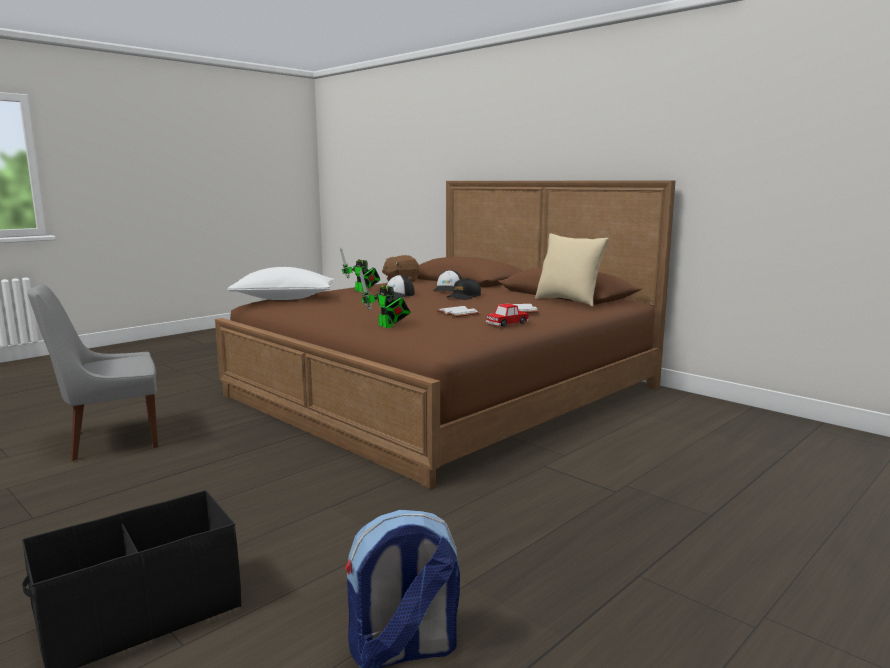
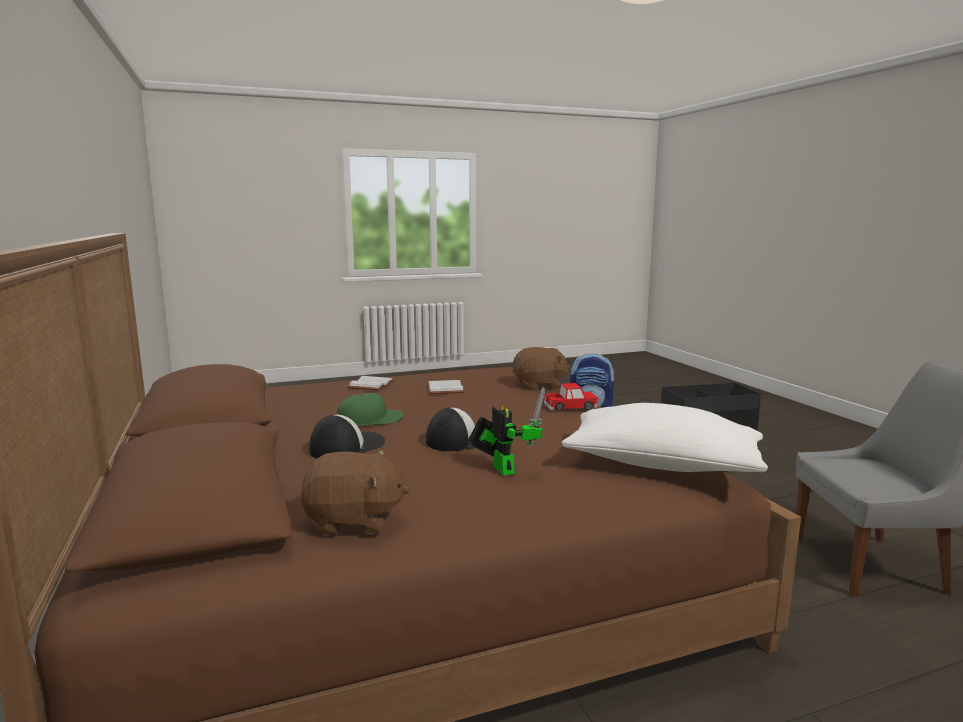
camera: 155 degrees left, 0 degrees up
(387, 326) = (539, 386): toy robot -> brown plush toy
(464, 297) = (369, 420): black cap -> green cap
(507, 323) = (423, 374): toy car -> toy car (570, 407)
(568, 301) = (270, 395): beige pillow -> none

